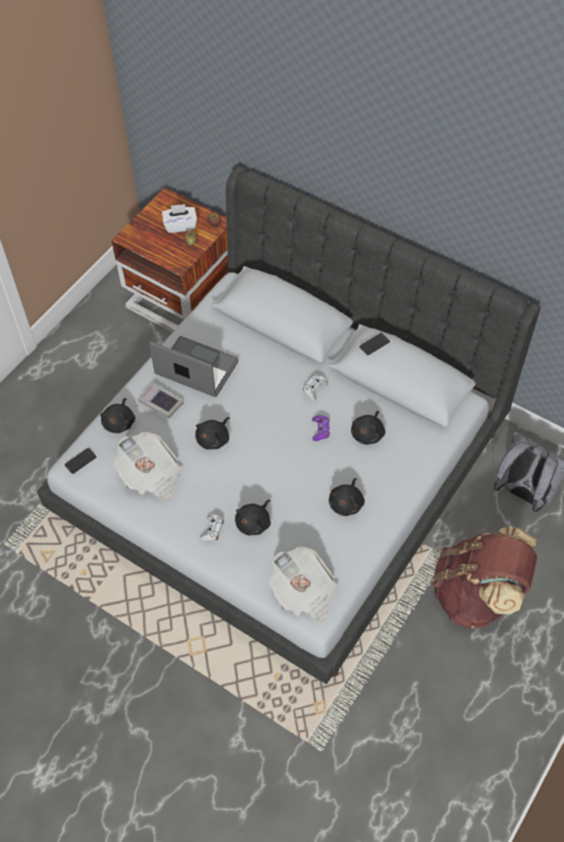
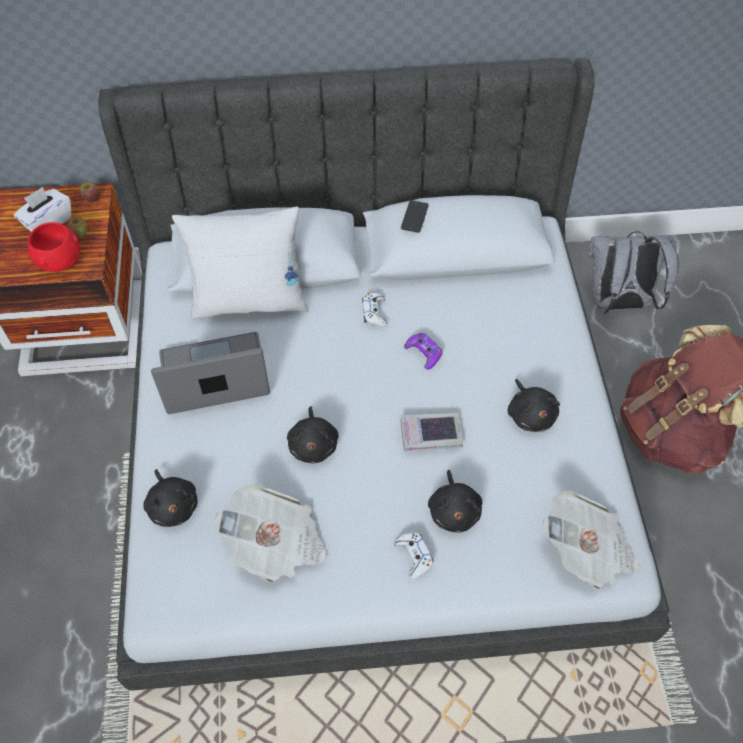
camera: 40 degrees left, 0 degrees up
(80, 461) = (164, 592): phone -> none
(161, 402) = (206, 445): book -> book (430, 434)
(167, 254) = (60, 263): none -> red bowl
(251, 339) = (249, 302): none -> grey pillow
(368, 433) = (477, 323): black plush toy -> none

